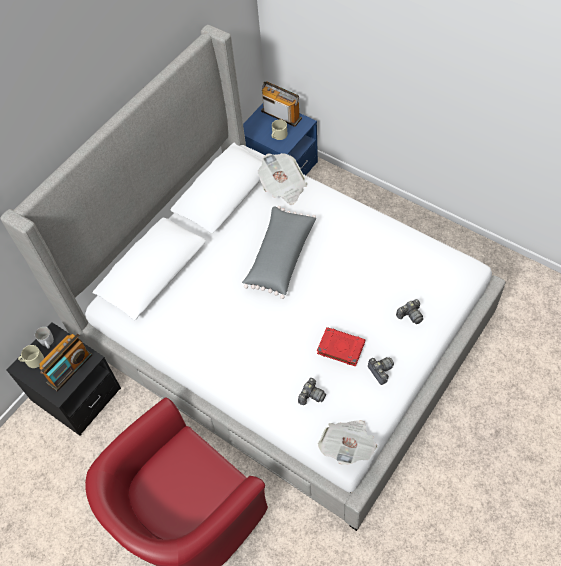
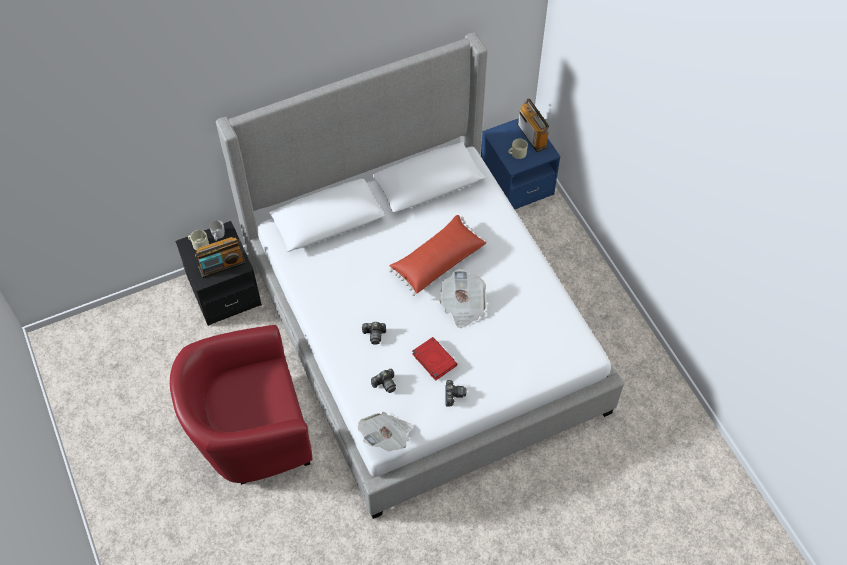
camera: 25 degrees right, 0 degrees up
(280, 257) = (437, 261): grey pillow -> red pillow
(283, 187) = (481, 202): newspaper -> newspaper (463, 306)
(410, 315) = (510, 365): camera -> camera (374, 335)

